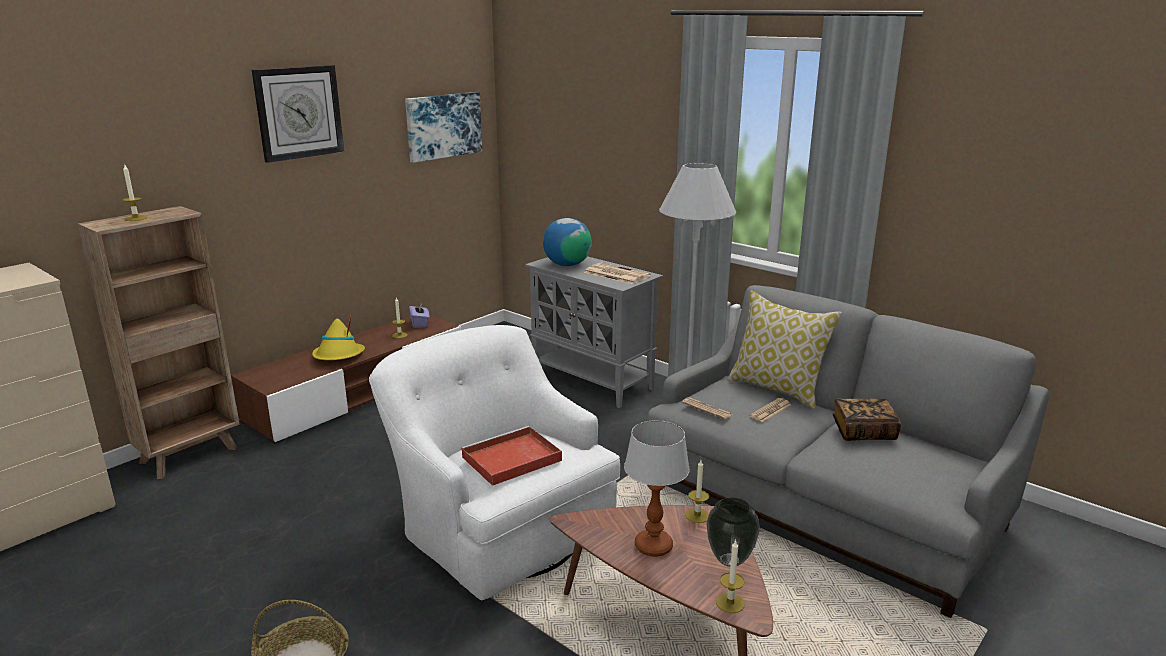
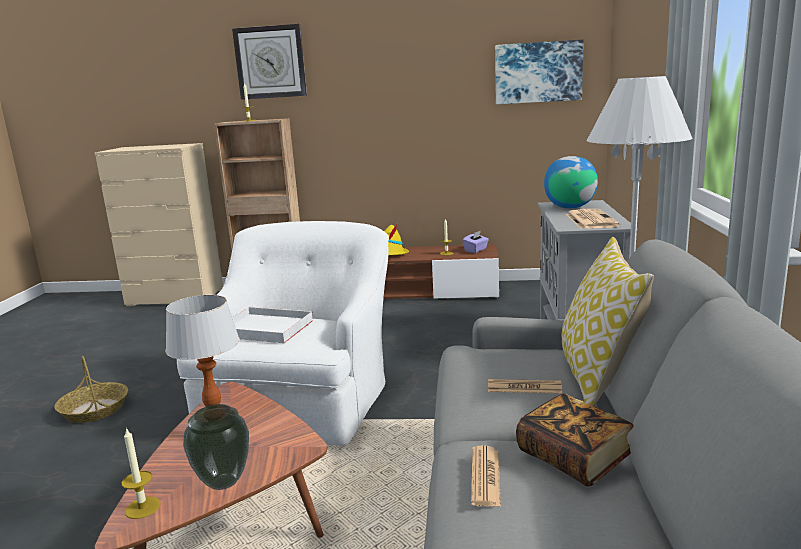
camera: 55 degrees right, 5 degrees down
(298, 112) = (390, 55): wall clock -> wall clock (270, 62)
(510, 459) = (264, 328): red tray -> white tray
(697, 515) = (294, 438): candle -> none
(707, 409) = (471, 359): newspaper -> newspaper (485, 476)

